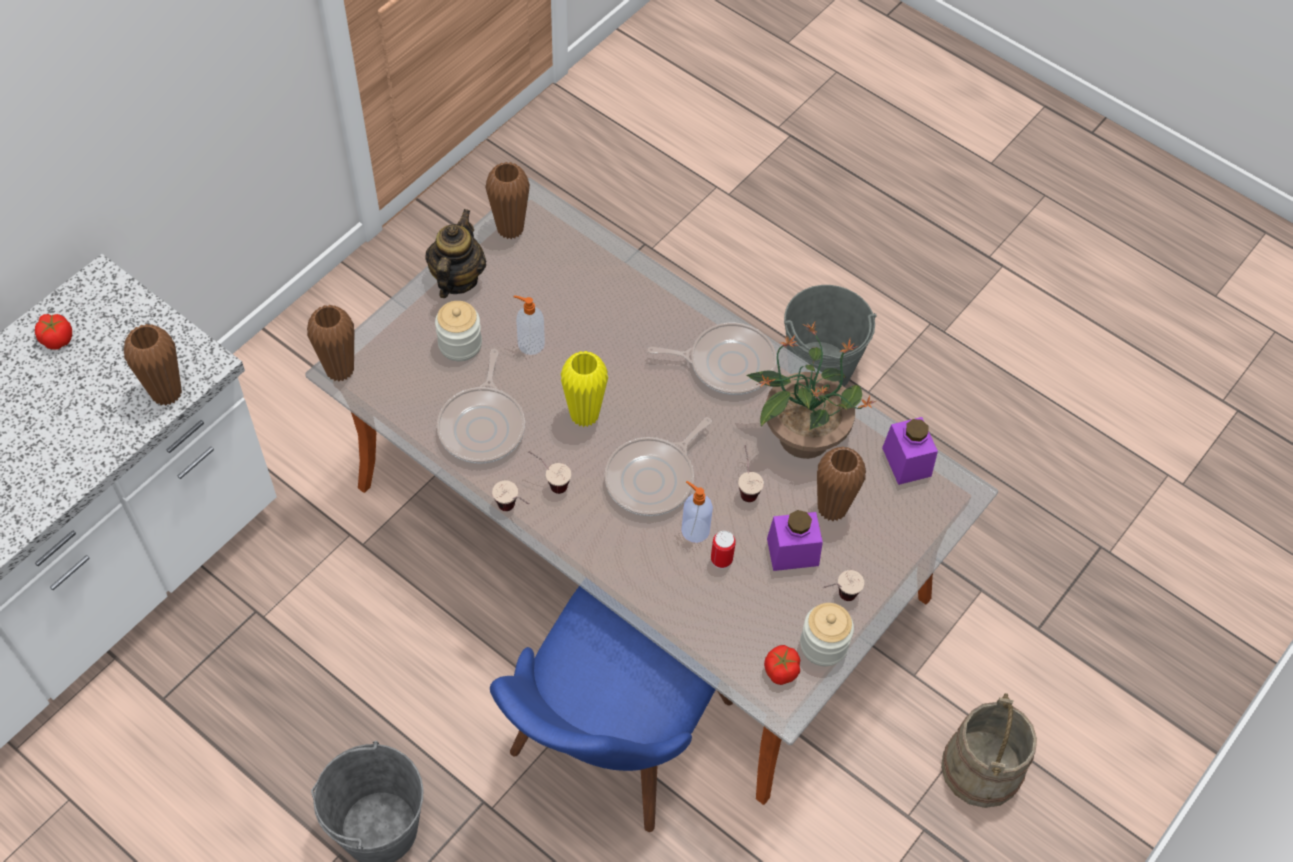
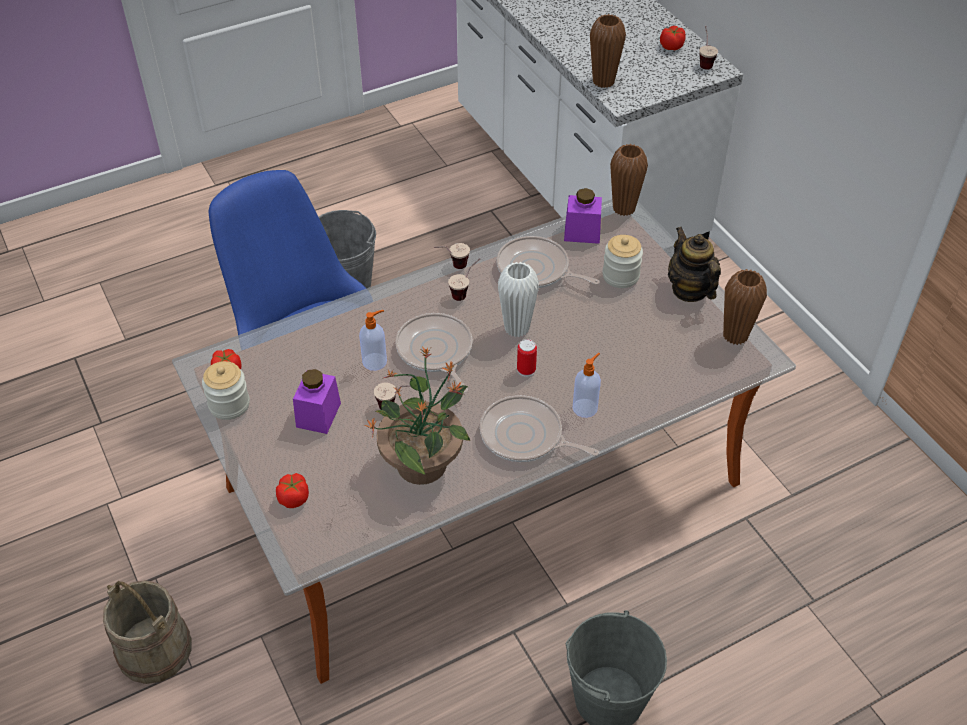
camera: 115 degrees right, 10 degrees down
(457, 279) = (690, 290): teapot -> teapot turned 150 degrees counterclockwise
(530, 344) = (603, 316): soap dispenser -> soap dispenser (585, 407)
(584, 415) = (517, 328): yellow vase -> white vase
(721, 559) = (340, 369): can -> can (526, 370)
(727, 363) = (525, 436): frying pan -> frying pan turned 90 degrees clockwise
(832, 509) = (341, 456): brown vase -> none
(838, 597) = (261, 429): cup -> cup (704, 62)
(901, 527) = (294, 498): none -> tomato
(906, 462) = (354, 530): purple jar -> purple jar (582, 233)

